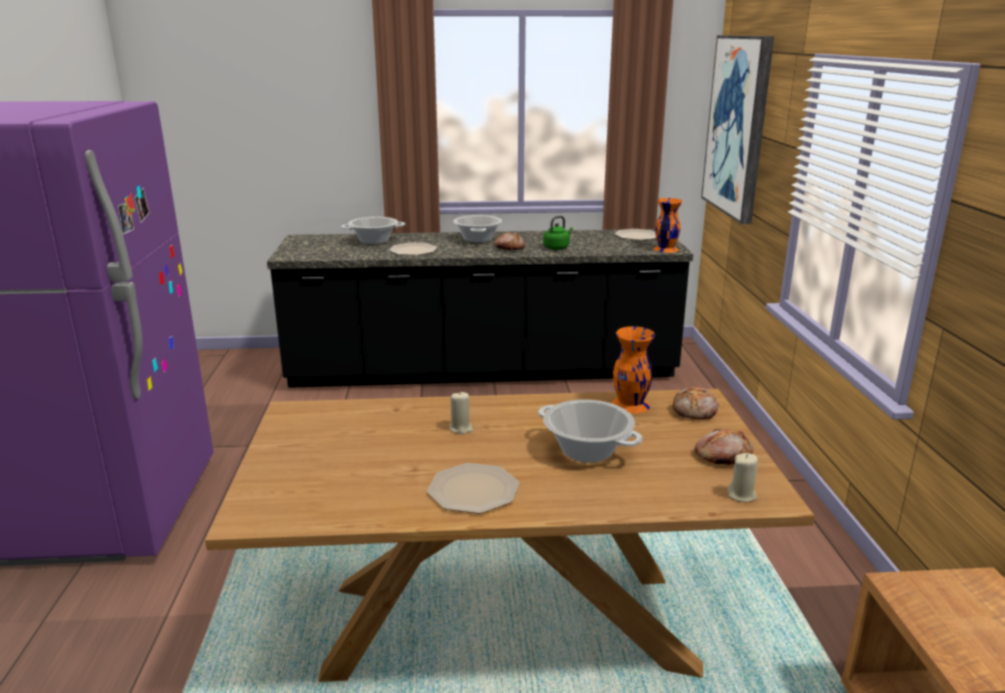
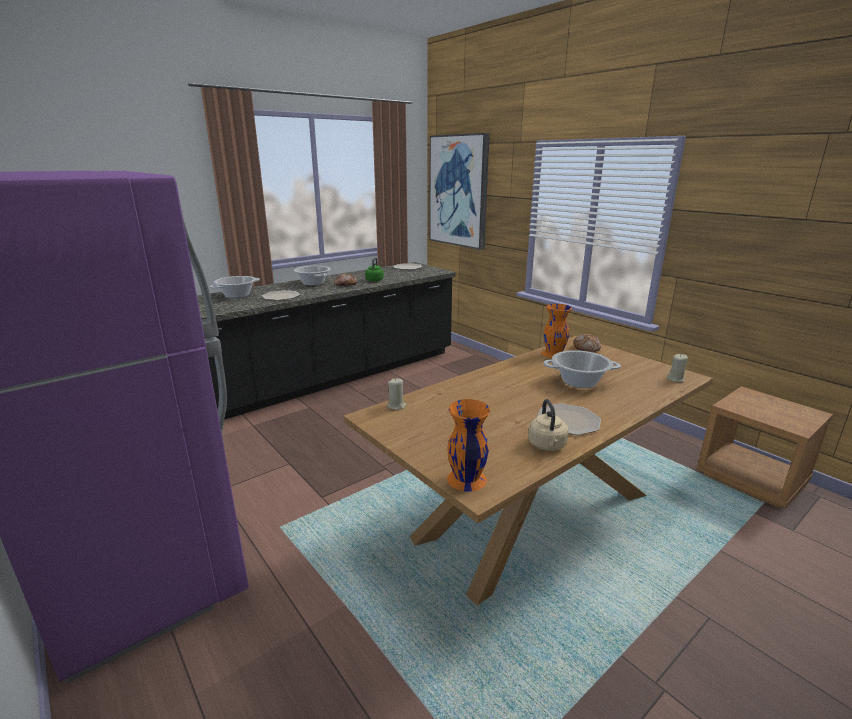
camera: 35 degrees left, 0 degrees up
(393, 507) = (547, 446): none -> beige kettle
(461, 428) = (497, 391): beige candle -> beige candle (396, 406)
(665, 249) = (437, 271): orange vase -> orange vase (465, 479)
(722, 455) = (635, 365): bread -> none

